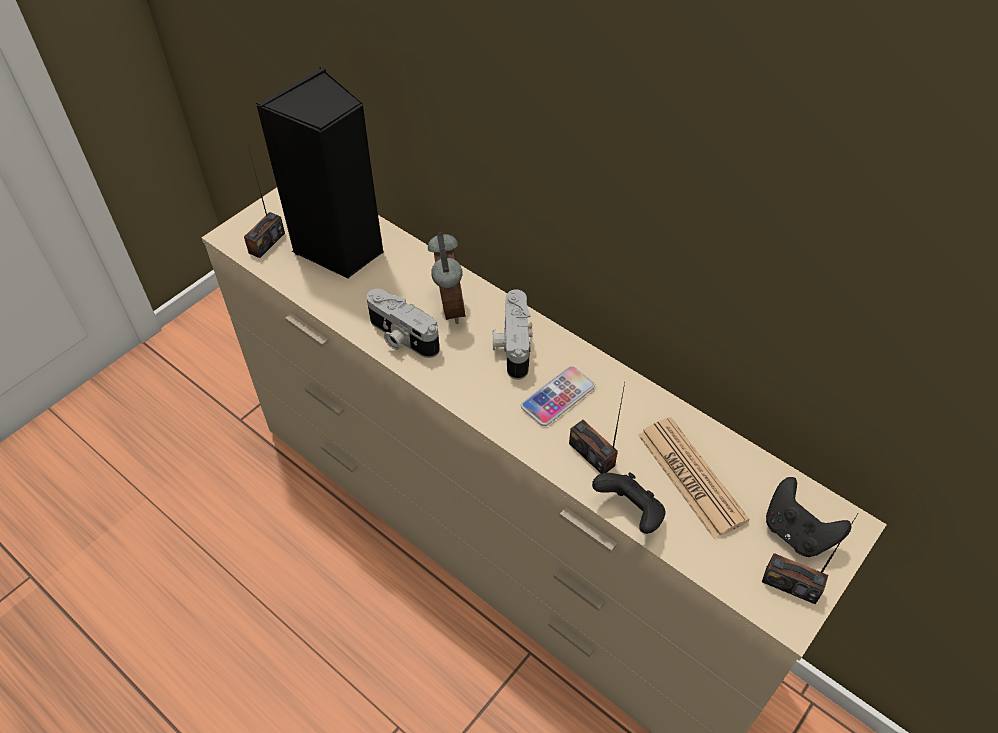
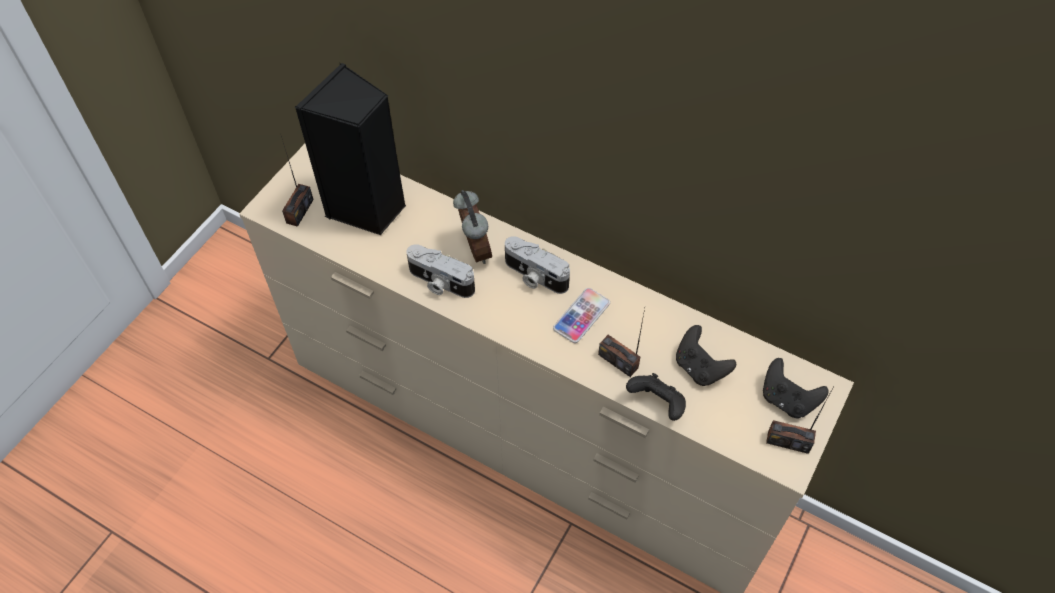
camera: 10 degrees left, 5 degrees up
(511, 345) = (534, 276): camera -> camera turned 45 degrees counterclockwise
(691, 477) = (699, 367): newspaper -> black game controller

